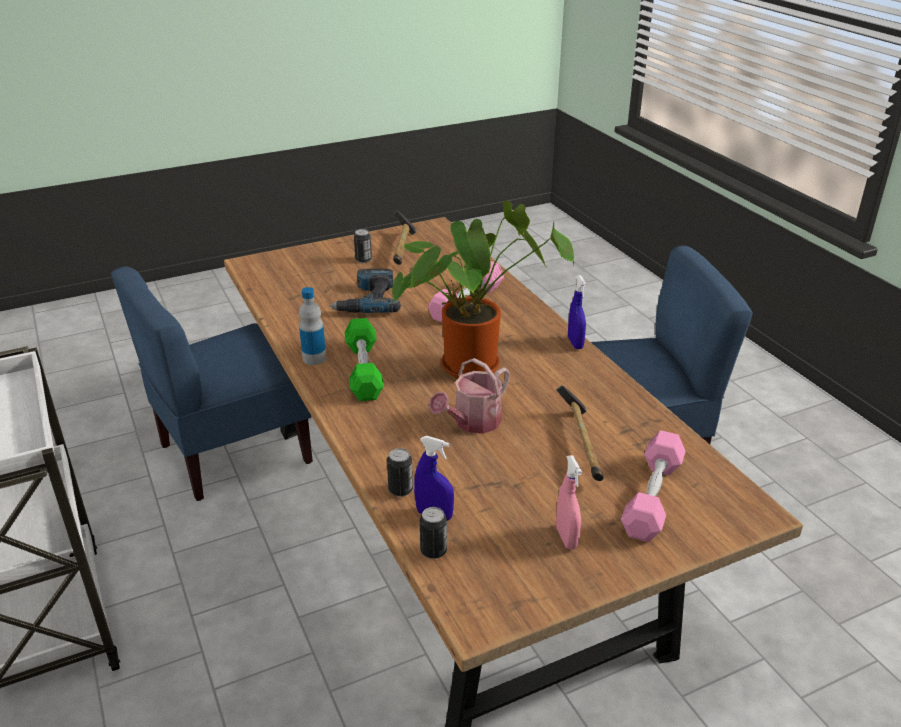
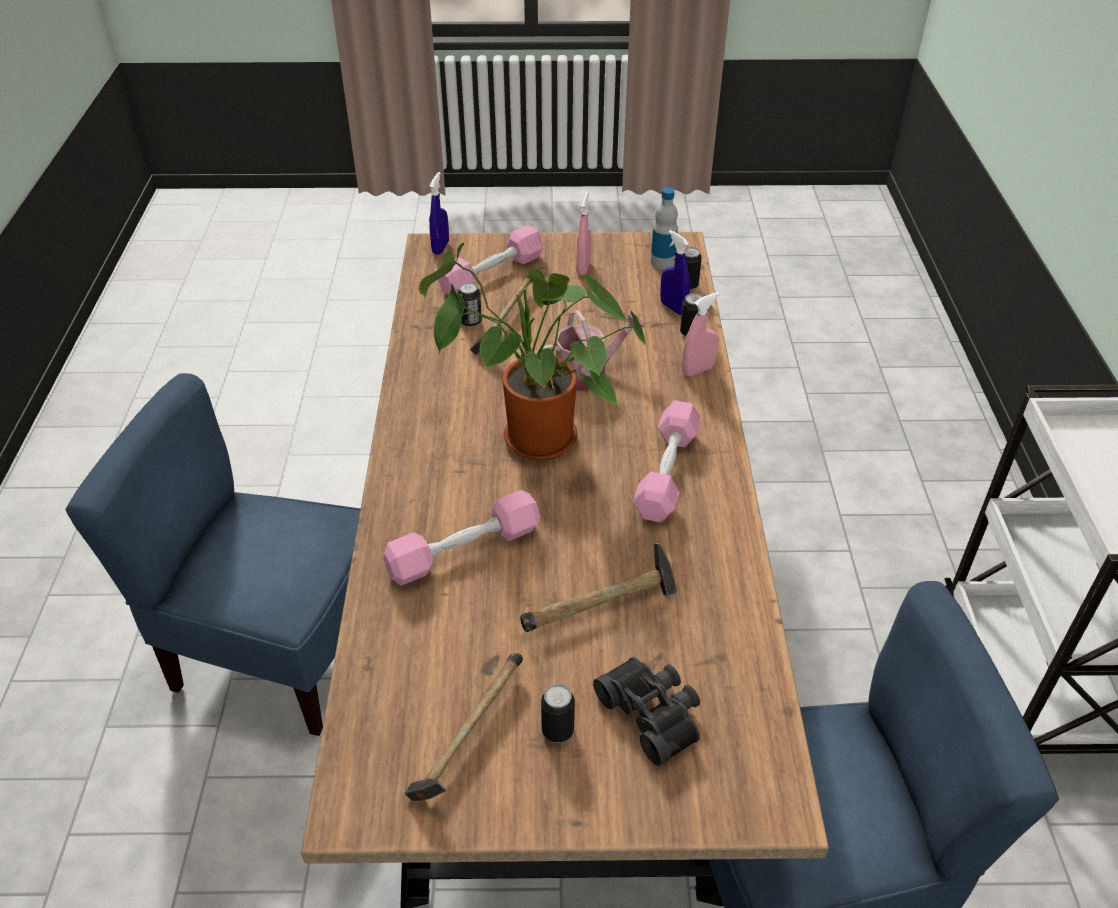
camera: 155 degrees left, 10 degrees up
(314, 358) = (721, 511): bottle -> bottle (662, 262)
(319, 274) = (653, 713): none -> black binoculars
(364, 370) = (666, 473): green dumbbell -> pink dumbbell
(367, 300) = (603, 608): power drill -> hammer
(375, 453) = (698, 370): none -> pink spray bottle
(575, 343) = (394, 434): blue spray bottle -> blue spray bottle (440, 248)
(615, 438) = (470, 322): none -> can

